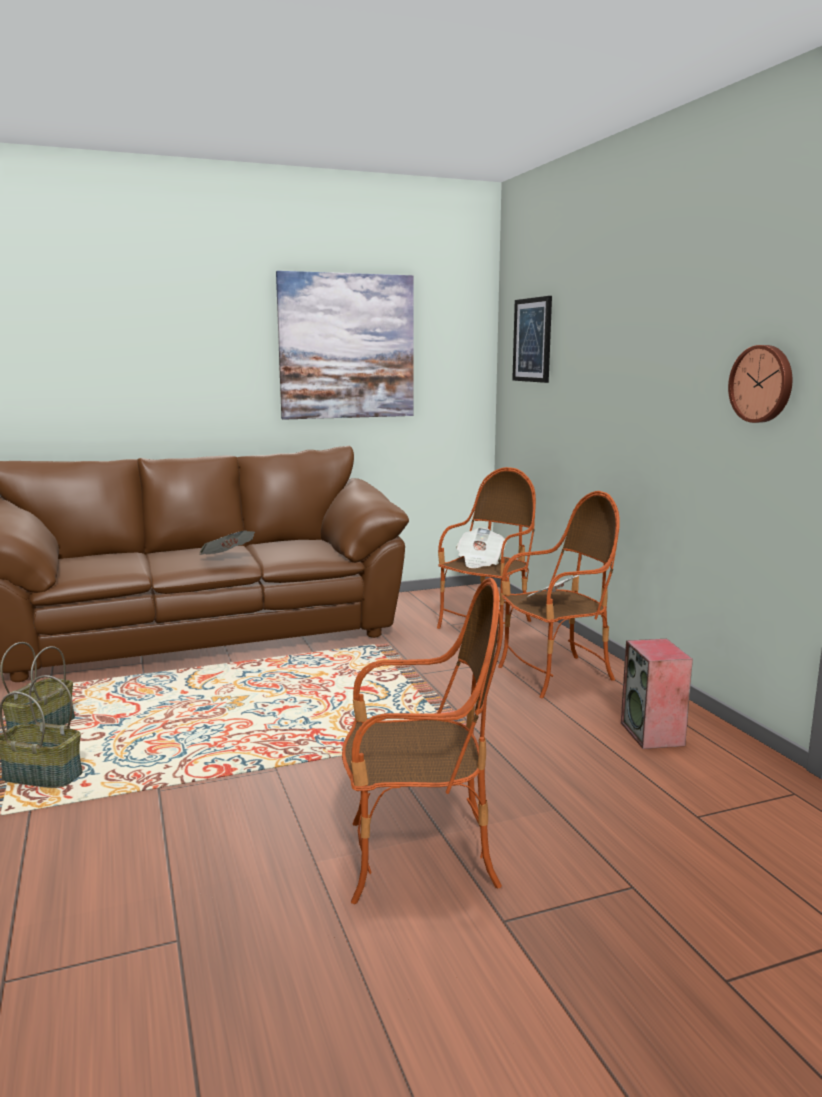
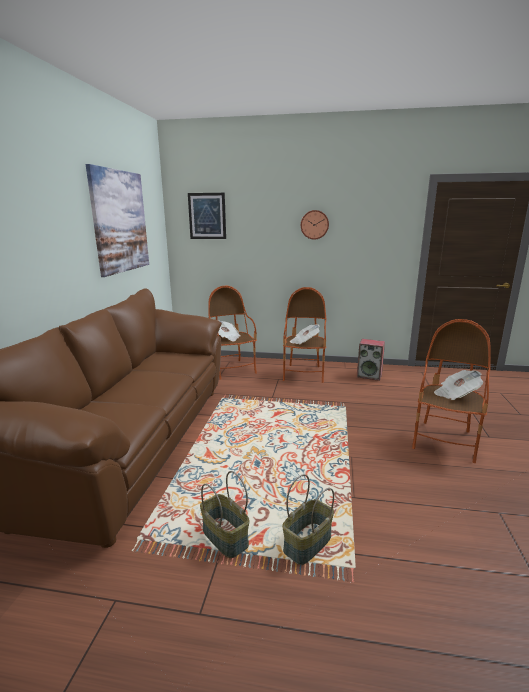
camera: 60 degrees left, 5 degrees up
(227, 558) = (167, 377): newspaper -> newspaper (456, 394)
(762, 384) = (380, 234): wall clock -> wall clock (314, 224)

